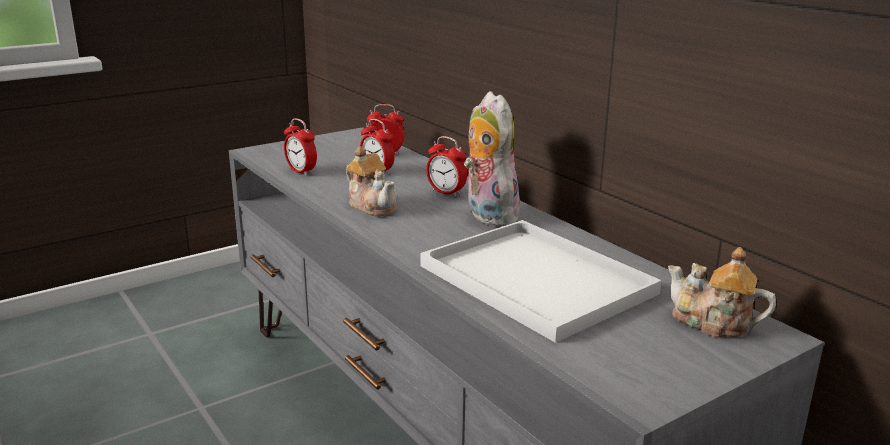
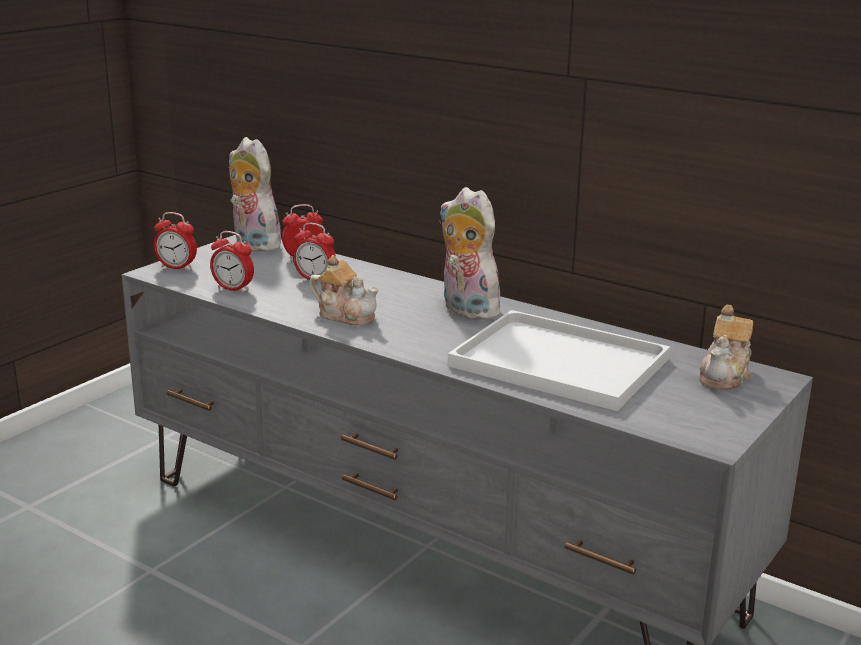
camera: 20 degrees left, 0 degrees up
(355, 138) = (253, 245): none -> plush toy
(446, 193) = (406, 293): alarm clock -> alarm clock (177, 267)
(712, 323) = (725, 376): teapot -> teapot turned 75 degrees counterclockwise

